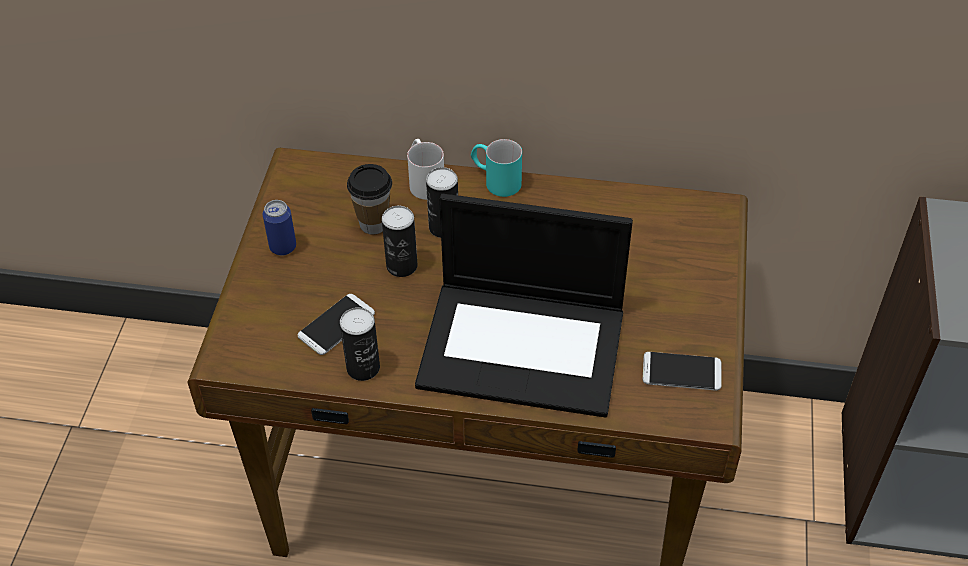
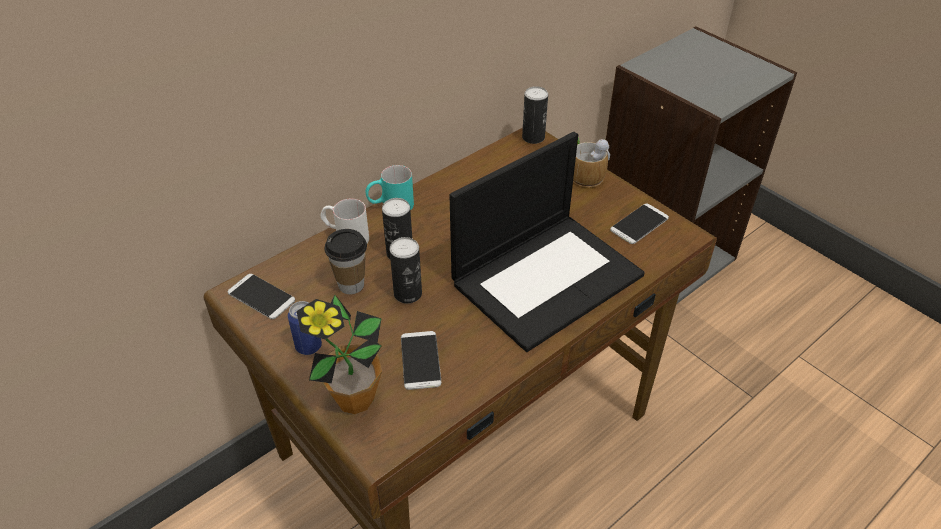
camera: 50 degrees left, 5 degrees down
(258, 312) = (355, 399): none -> potted plant
(304, 182) = (261, 297): none -> phone
(363, 368) = (477, 369): can -> can (533, 137)
(711, 282) = (583, 172): none -> mug

